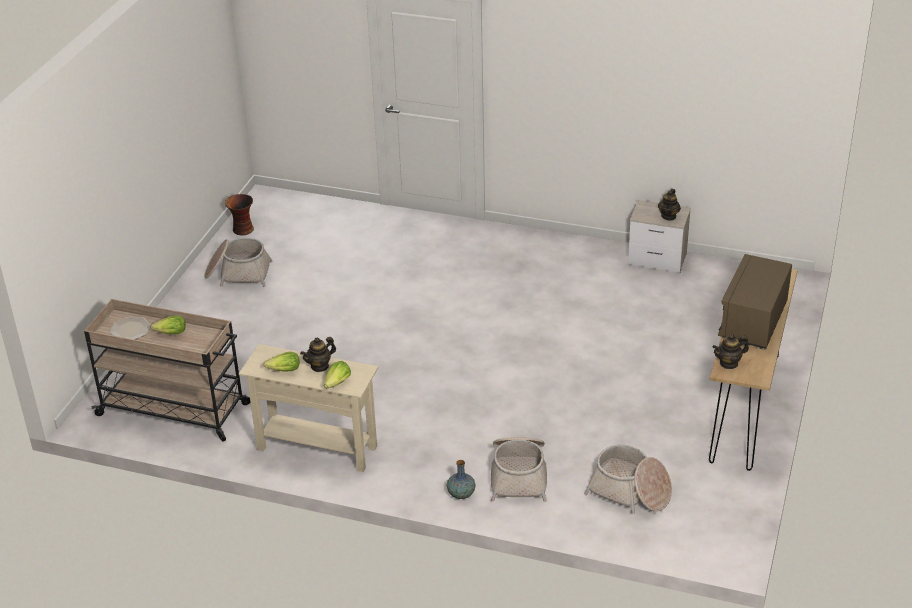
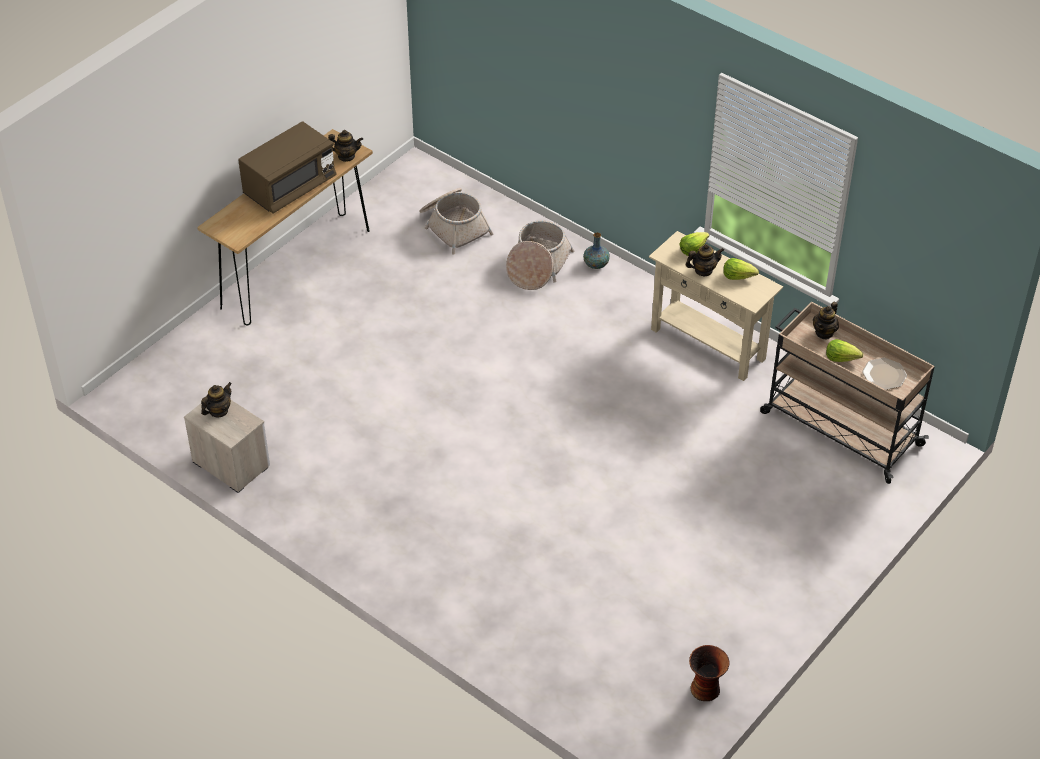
camera: 160 degrees left, 10 degrees up
(190, 349) = (824, 332): none -> teapot
(238, 273) = (730, 606): basket -> none

